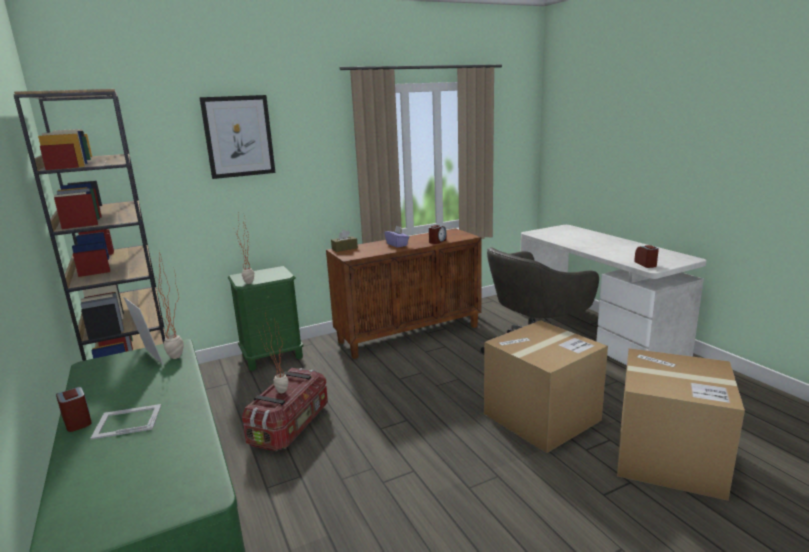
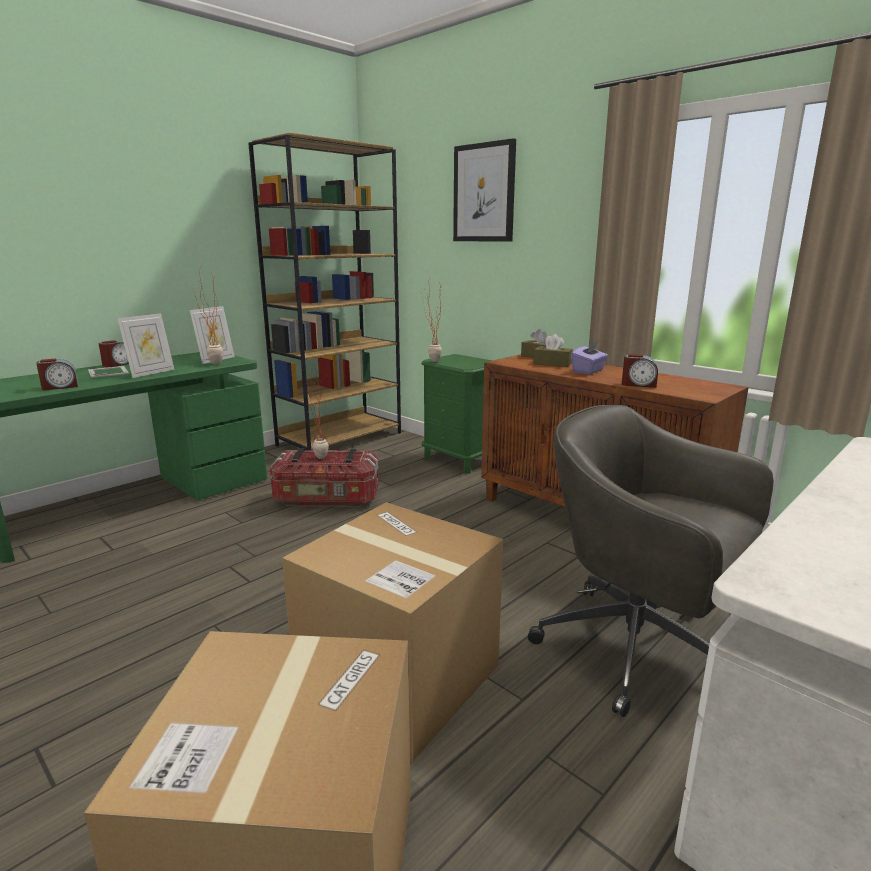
camera: 70 degrees right, 0 degrees up
(176, 391) = (151, 373): none -> picture frame
(369, 248) = (552, 364): none -> brown tissue box
(646, 264) = (792, 576): alarm clock -> alarm clock (60, 387)

